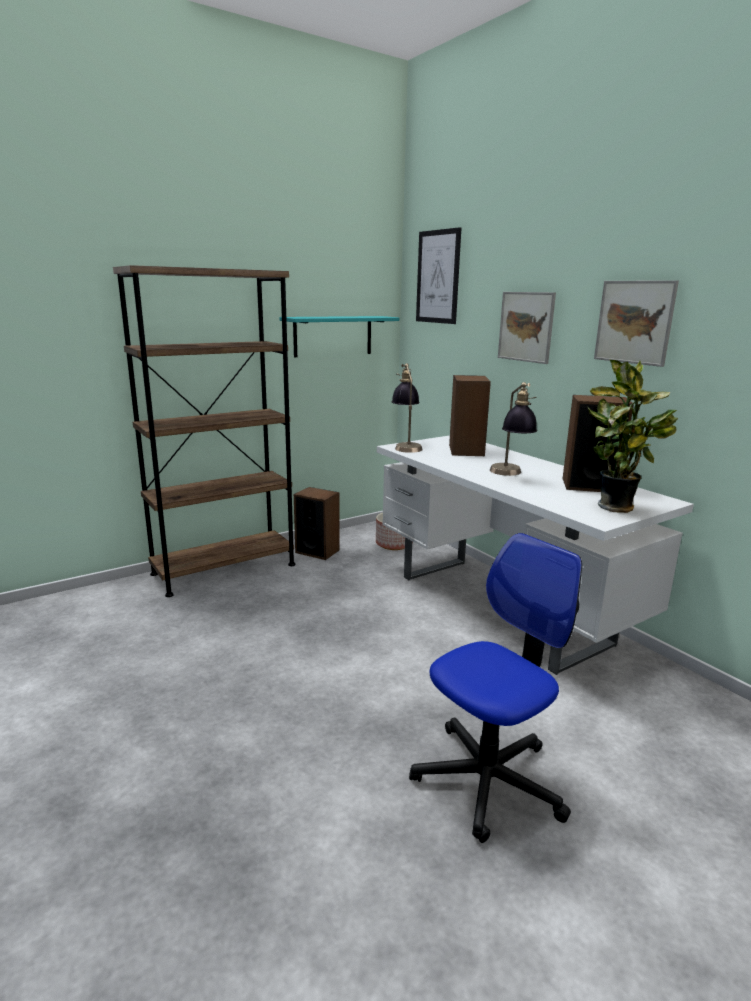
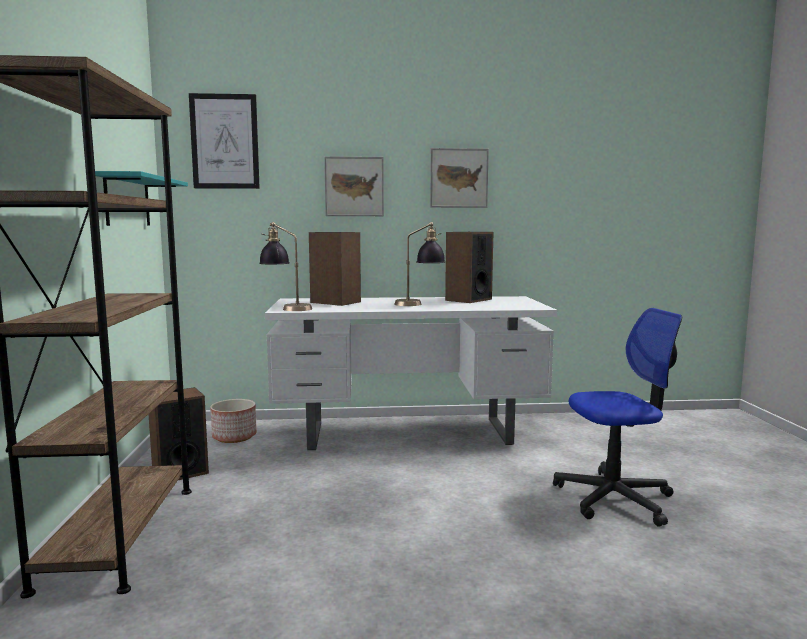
camera: 60 degrees left, 10 degrees down
(488, 779) = (614, 498): office chair -> office chair turned 90 degrees clockwise
(618, 508) = (520, 303): potted plant -> none

